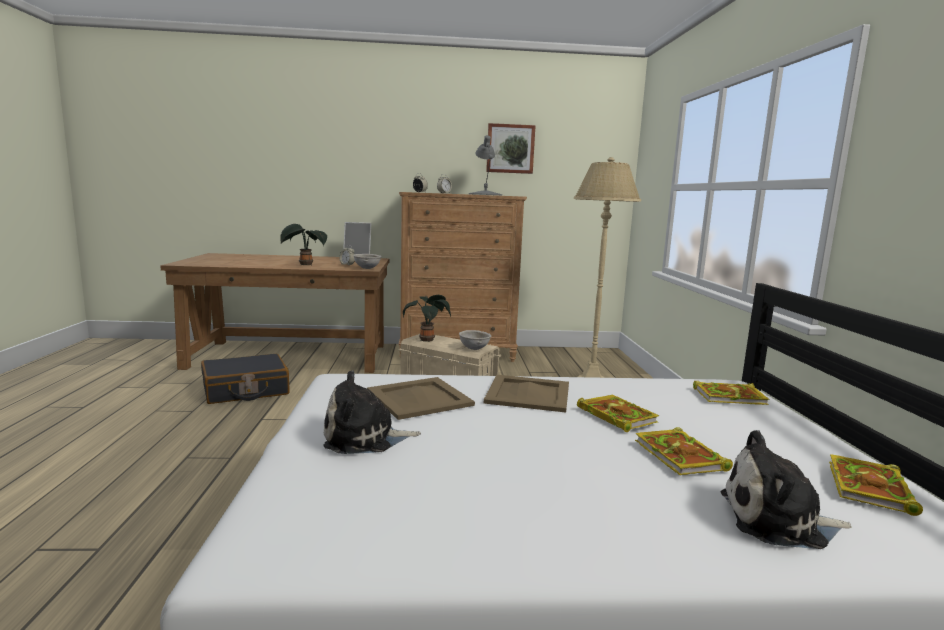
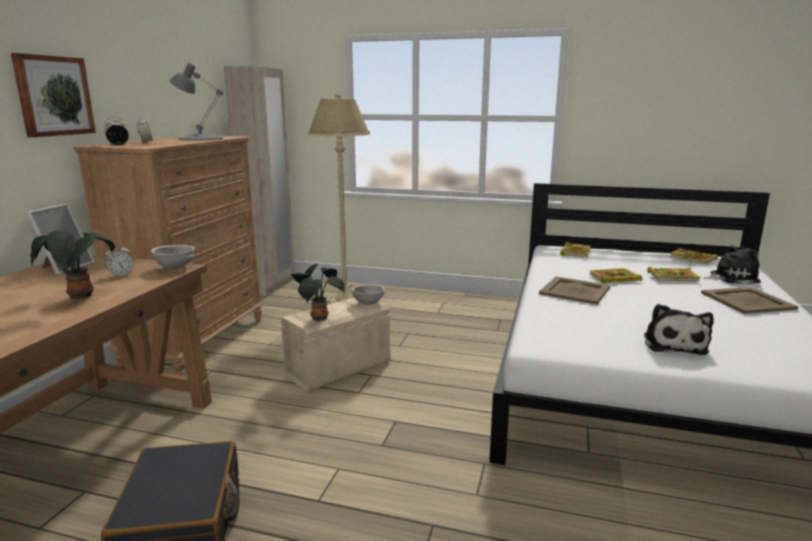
camera: 70 degrees left, 5 degrees up
(420, 398) = (590, 320): beige tray -> beige tray (747, 300)
(510, 149) = (171, 76): picture -> picture (53, 96)
(591, 352) = (271, 285): none -> beige wardrobe
(778, 521) = (730, 278): plush toy -> plush toy turned 120 degrees counterclockwise

